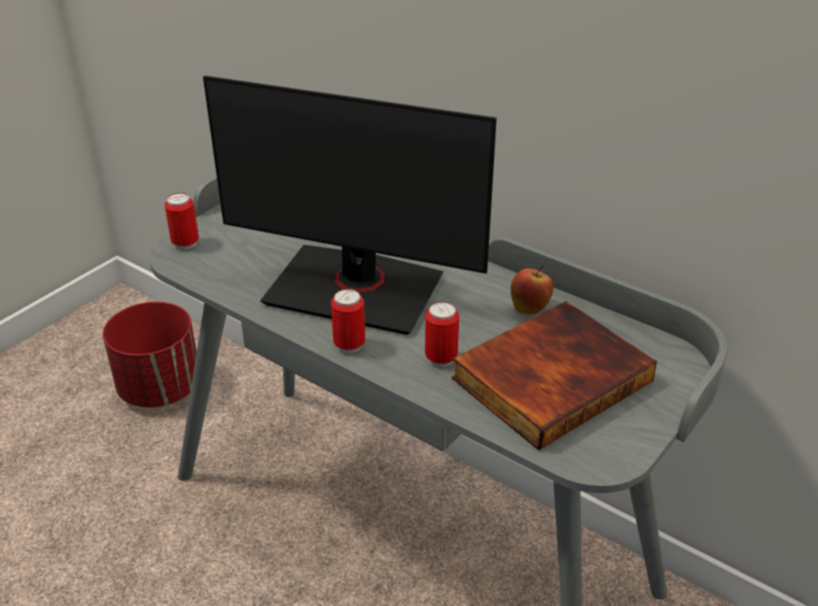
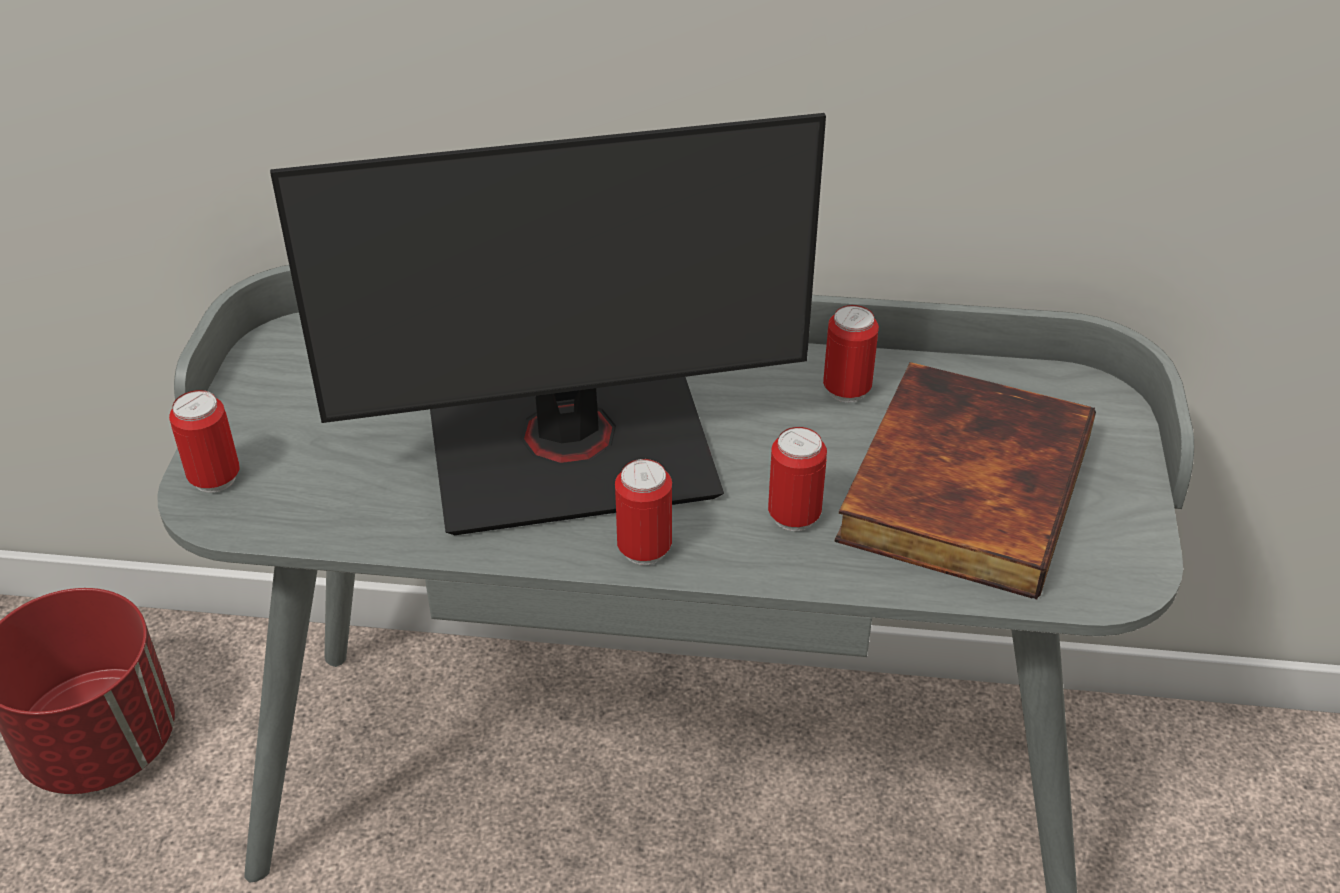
camera: 30 degrees left, 5 degrees up
(529, 308) = (846, 390): apple -> can

